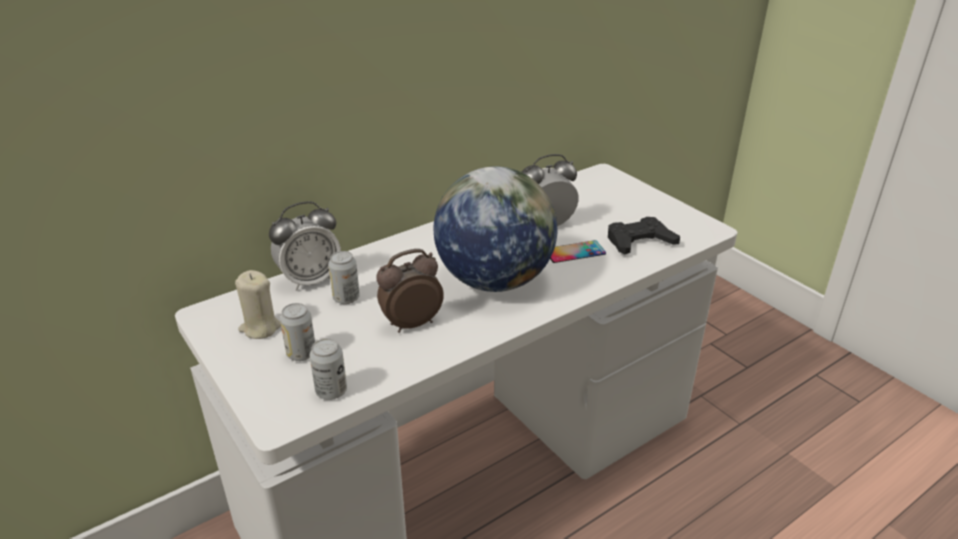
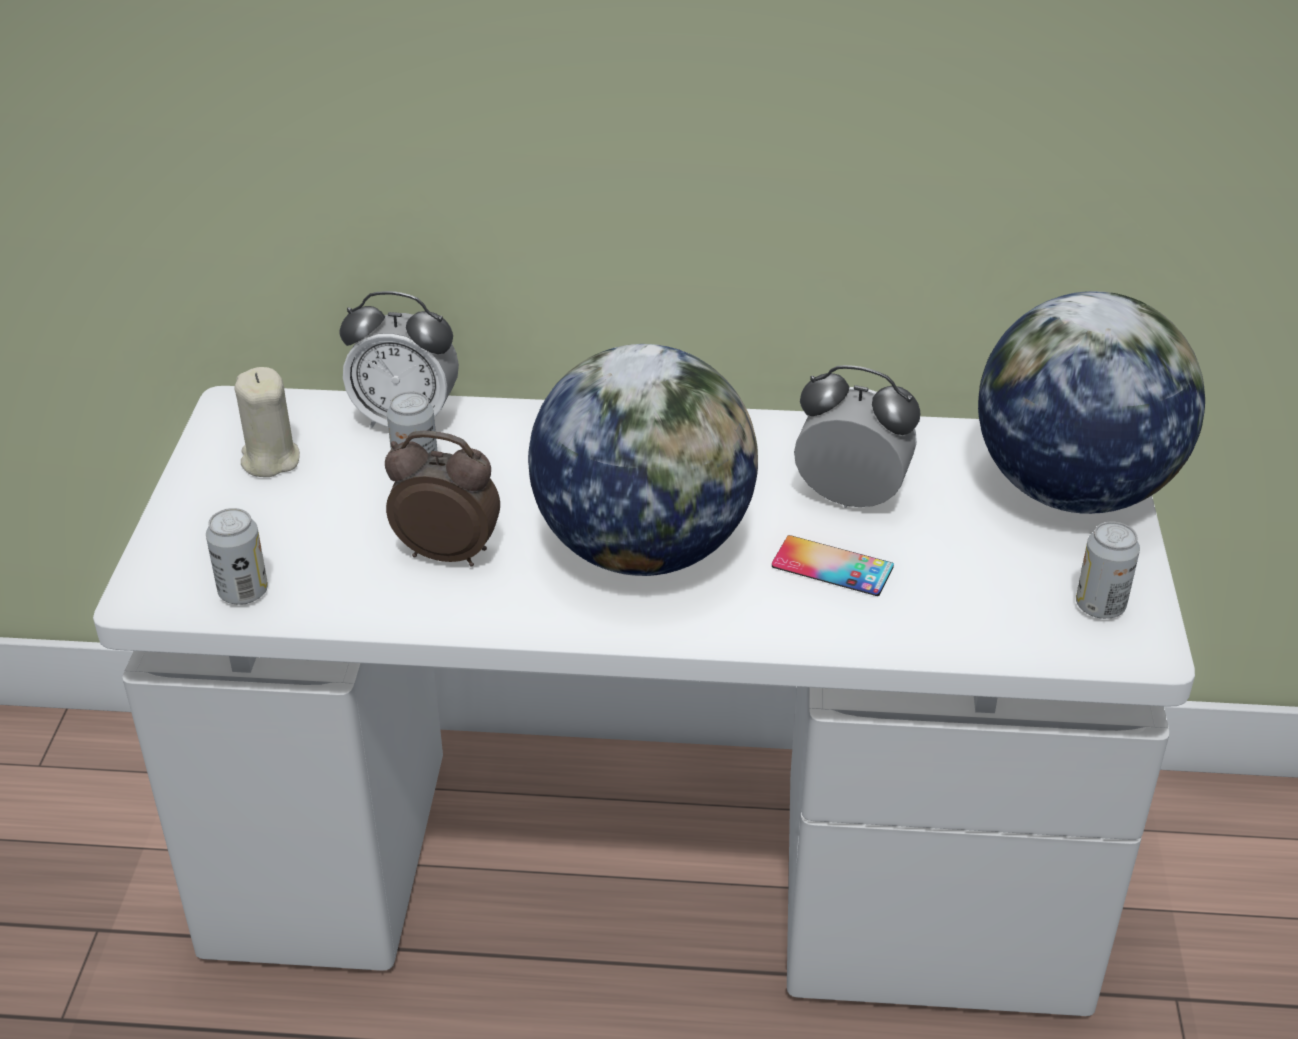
camera: 40 degrees right, 5 degrees up
(301, 354) = (272, 522): can -> can (1100, 606)
(615, 190) = (1071, 490): none -> globe
(639, 242) = (970, 604): black game controller -> none

